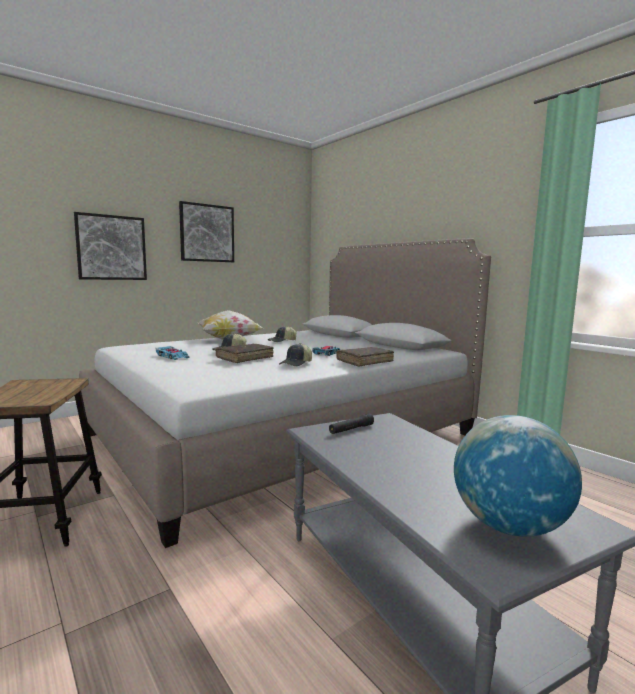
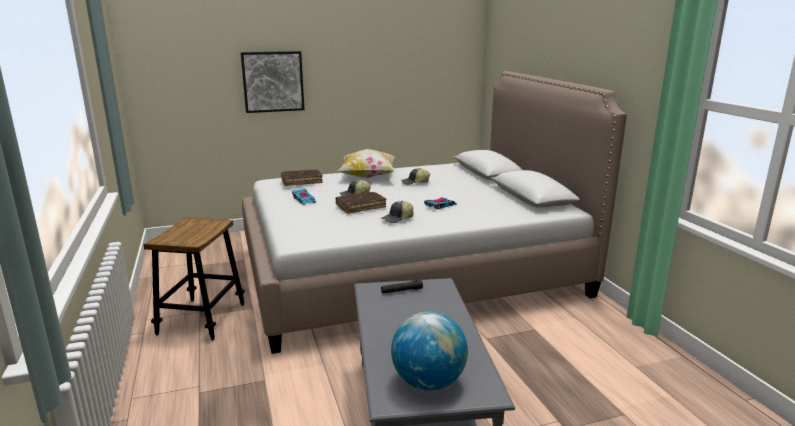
camera: 20 degrees right, 10 degrees up
(207, 233) = (364, 59): picture -> none
(365, 362) = (463, 221): brown book -> brown book (302, 181)

